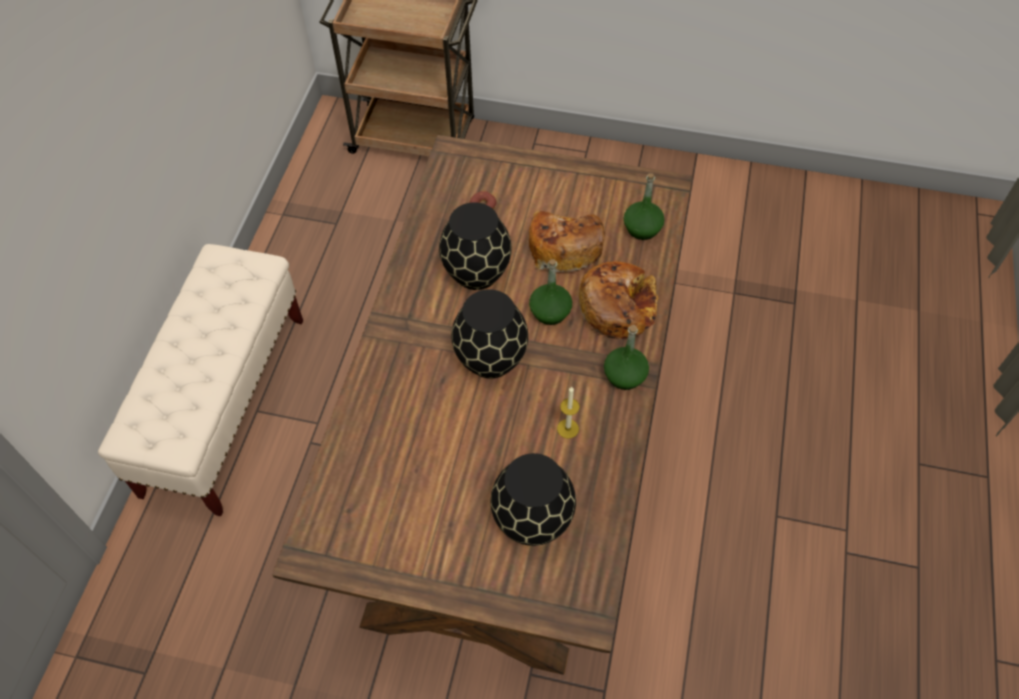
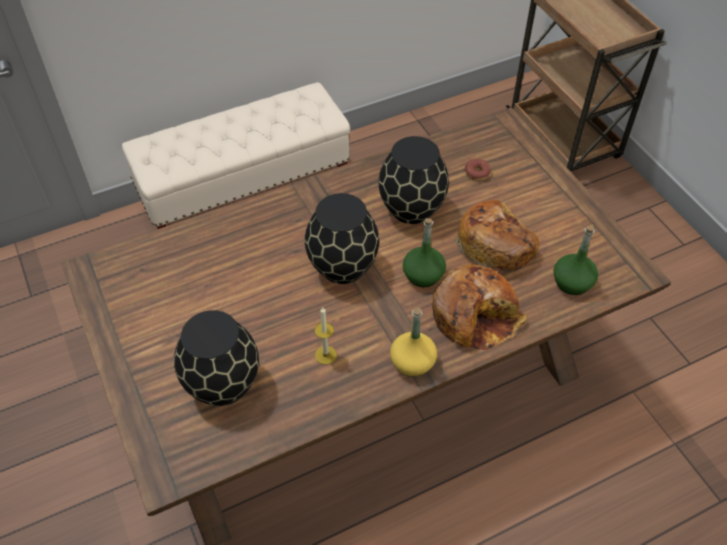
camera: 50 degrees right, 5 degrees down
(625, 376) = (412, 362): green bottle -> yellow bottle

